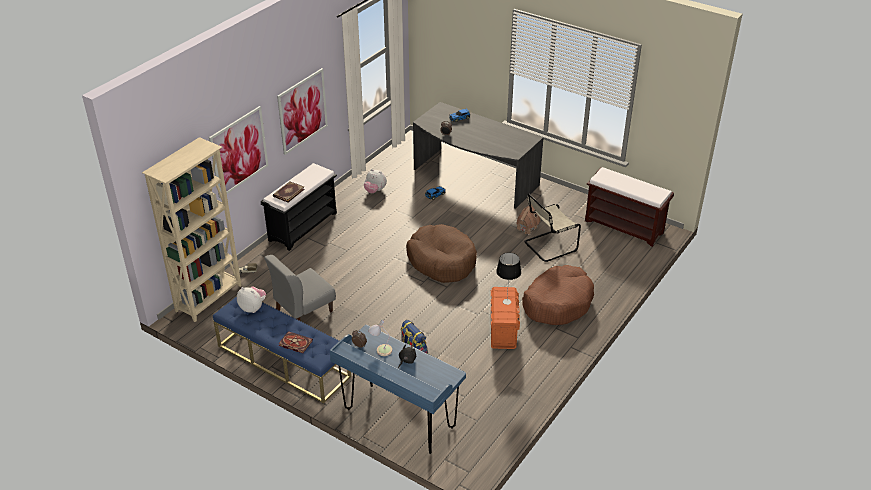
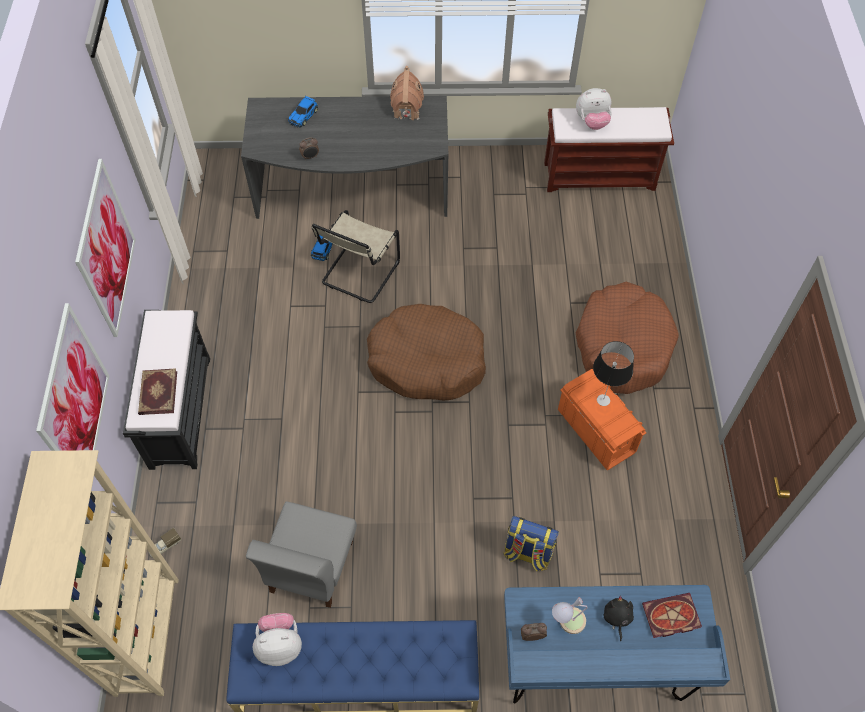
camera: 35 degrees left, 20 degrees up
(294, 343) = (401, 672): book -> book (670, 617)
(375, 190) = (232, 286): plush toy -> plush toy (592, 122)
(526, 228) = (487, 242): toy house -> toy house (406, 110)
(548, 246) = (538, 259): beige chair -> beige chair (359, 274)

